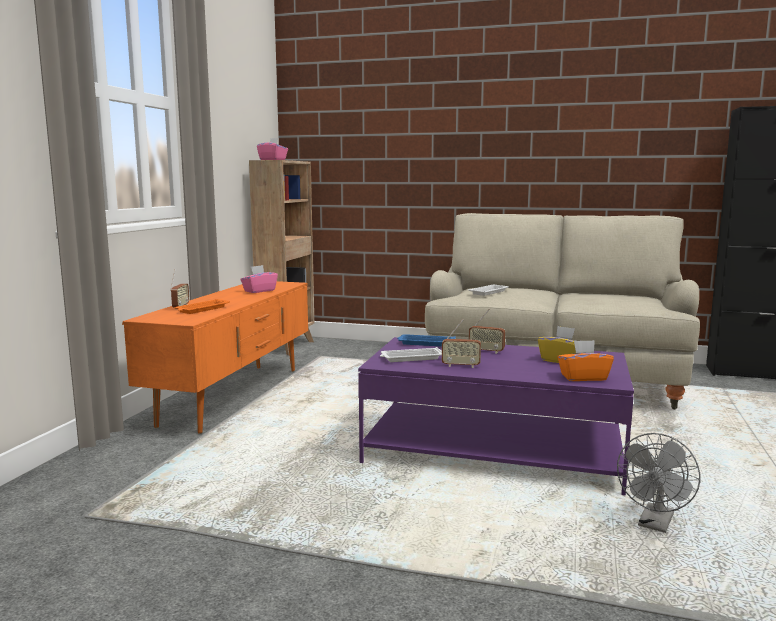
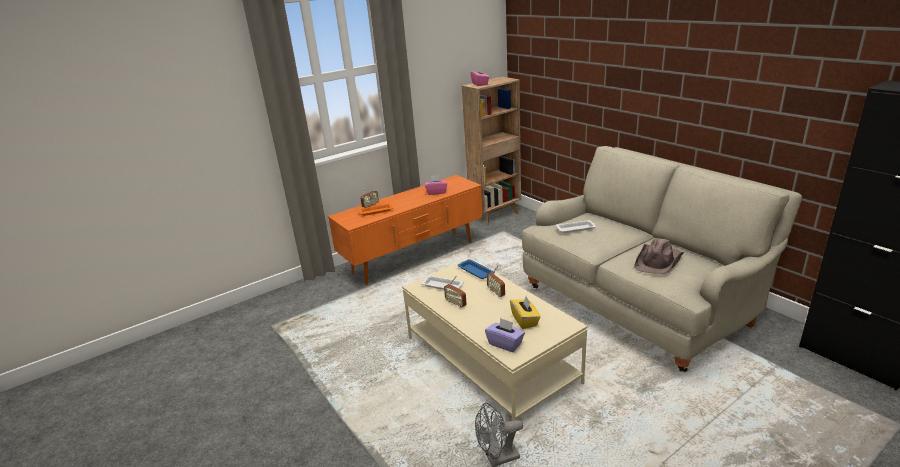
camera: 40 degrees right, 15 degrees up
(494, 452) = (490, 360): purple coffee table -> beige coffee table
(583, 377) = (505, 344): orange tissue box -> purple tissue box
(606, 299) = (658, 261): none -> brown hat

